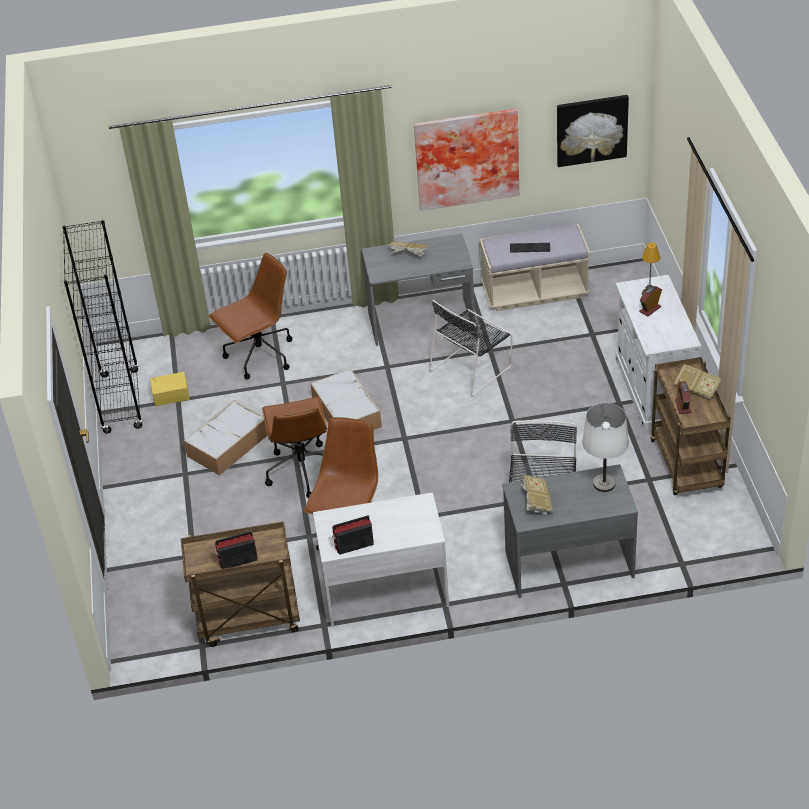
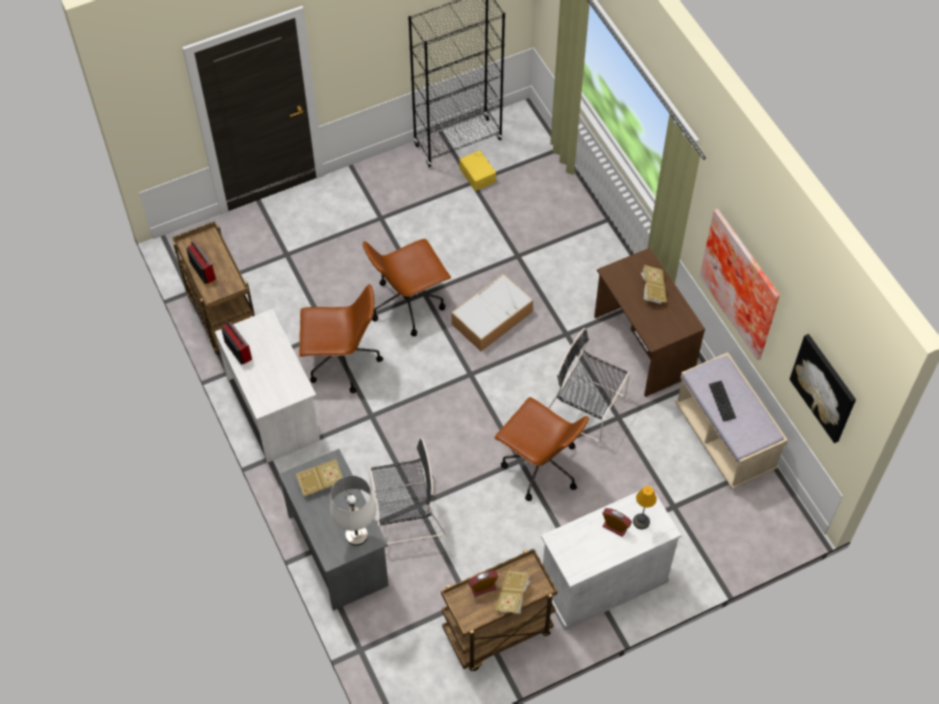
camera: 70 degrees right, 15 degrees up
(227, 446) = (423, 238): storage box -> none
(259, 356) = (548, 226): brown office chair -> brown office chair (540, 466)
(422, 322) = (642, 346): grey desk -> brown desk

